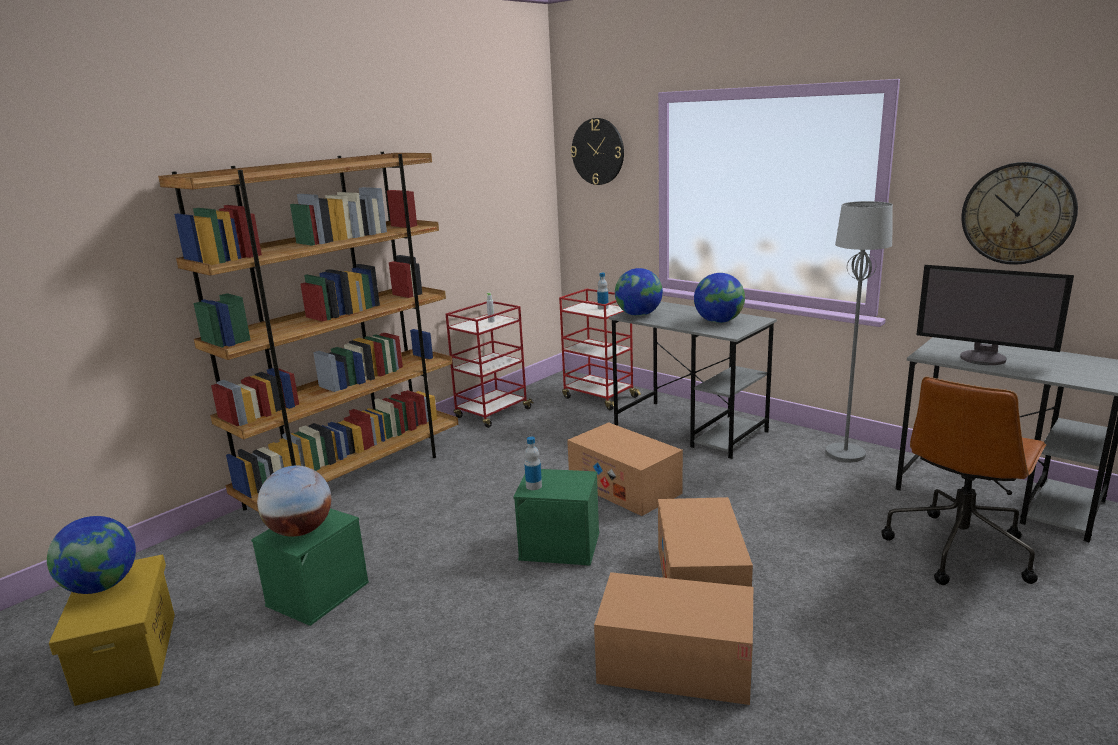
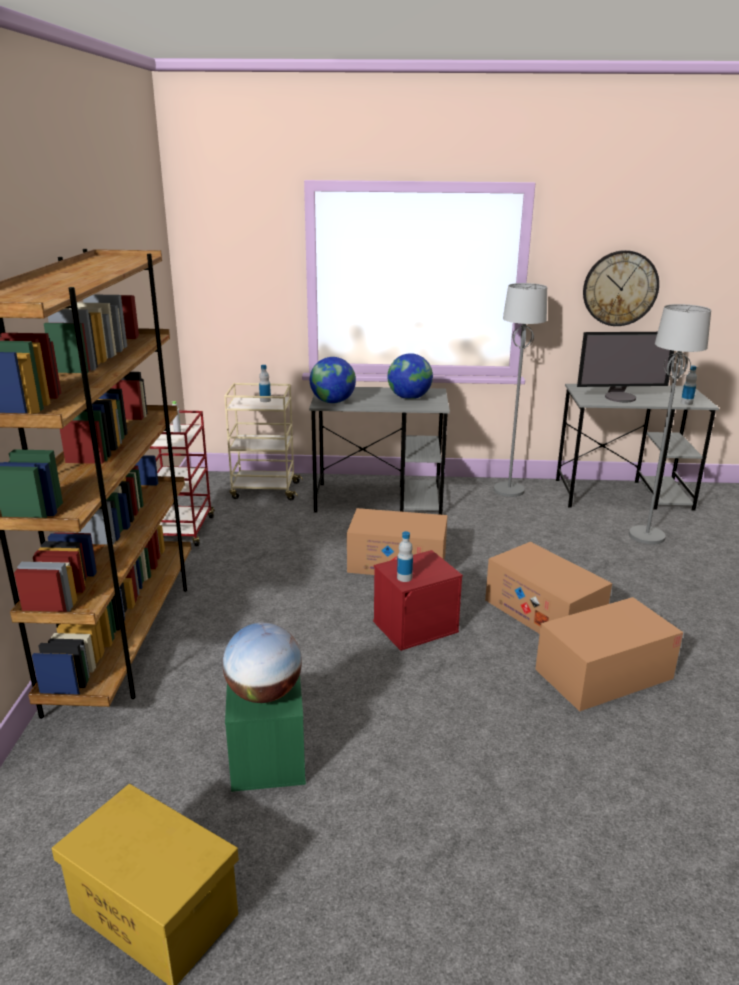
camera: 40 degrees left, 5 degrees up
(101, 586) = (117, 846): globe -> none
(561, 545) = (415, 626): green storage box -> red storage box
(598, 151) = (229, 238): wall clock -> none
(599, 397) = (264, 490): red cart -> beige cart
(958, 549) = (646, 536): brown office chair -> grey floor lamp
(1078, 379) = (686, 403): none -> bottle

